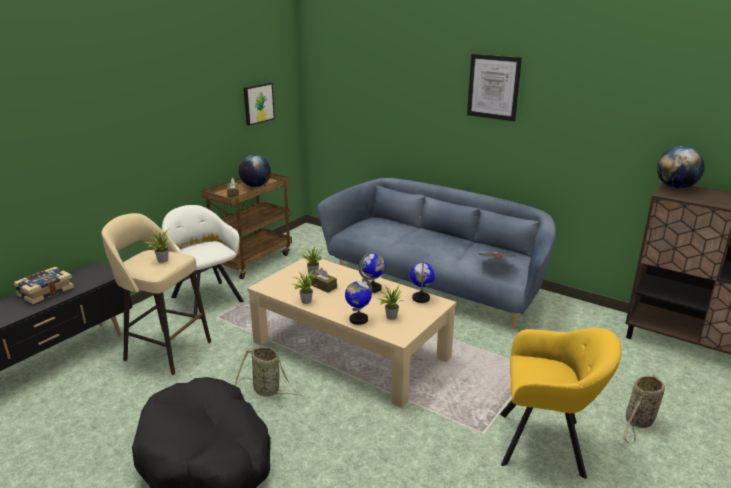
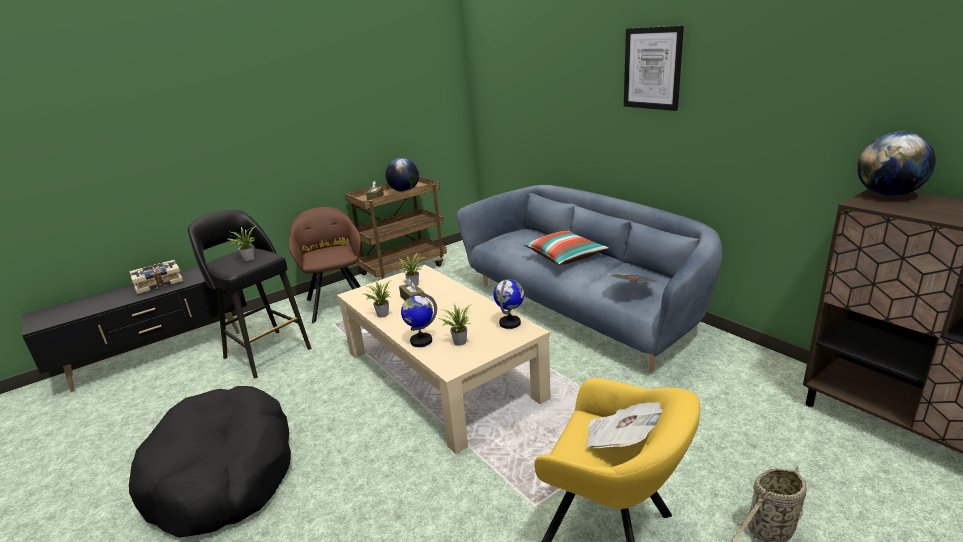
camera: 20 degrees right, 0 degrees up
(166, 350) = (266, 352): beige stool -> black stool
(206, 297) = (337, 302): white armchair -> brown armchair
(258, 103) = (414, 104): picture -> none
(268, 391) = (329, 409): basket -> none
(373, 288) = (464, 306): globe -> none
(425, 241) = (564, 257): none -> pillow
(557, 370) = (621, 441): none -> newspaper

